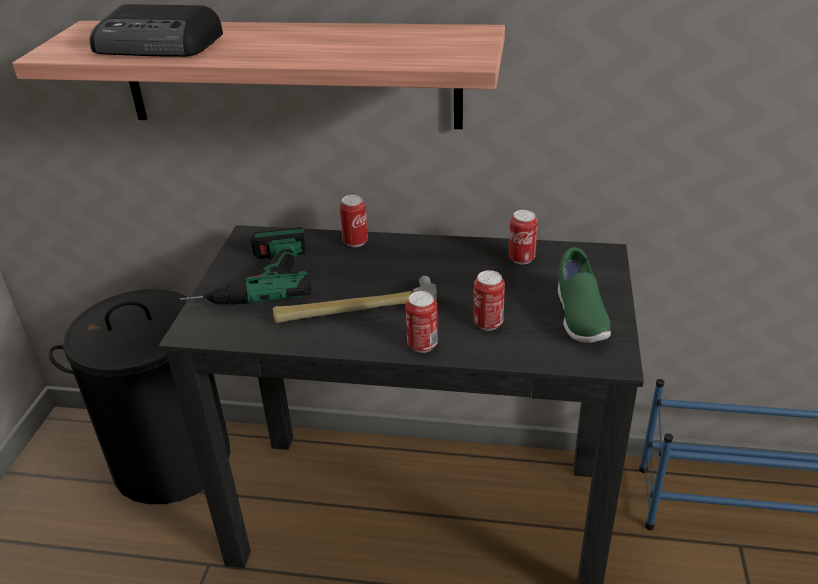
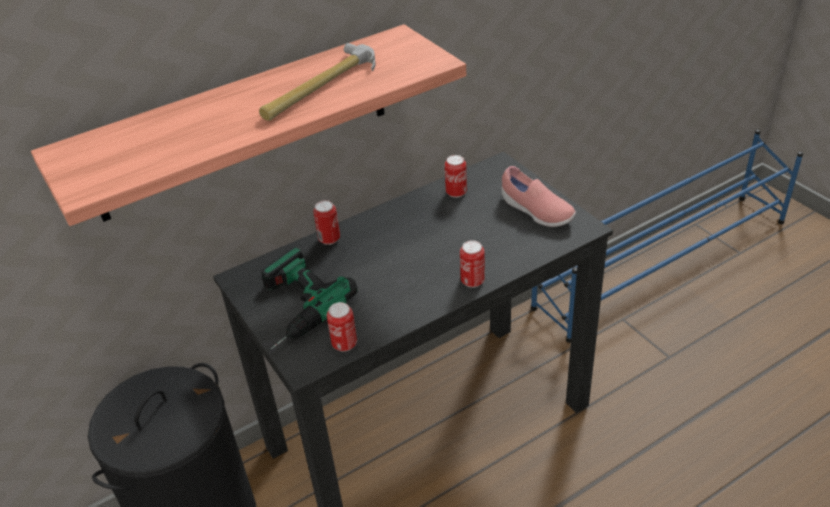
camera: 40 degrees left, 5 degrees up
(159, 45) = (173, 141): radio -> none
(357, 310) = (399, 284): hammer -> hammer (319, 87)
(488, 323) = (492, 245): can -> can (344, 344)
(579, 316) = (536, 212): green shoe -> pink shoe

